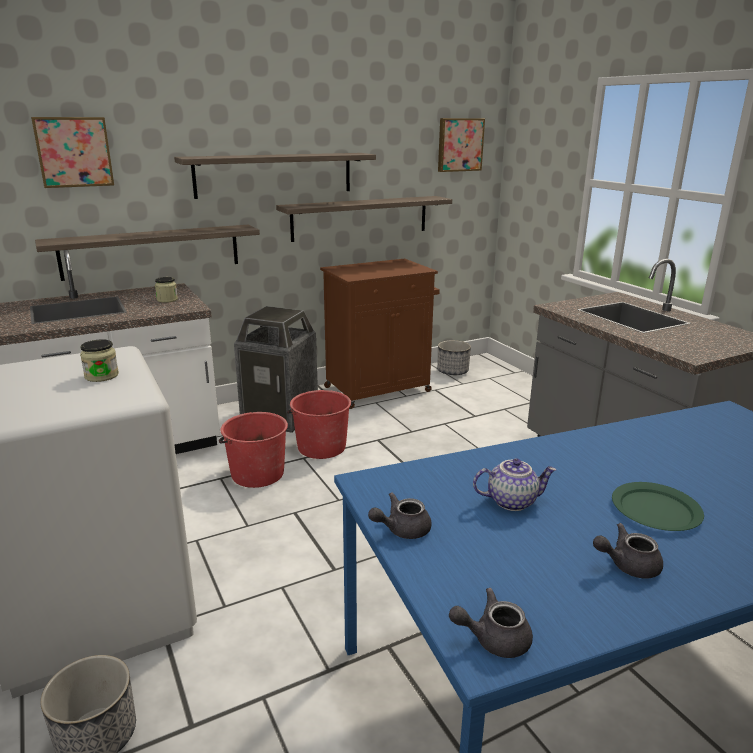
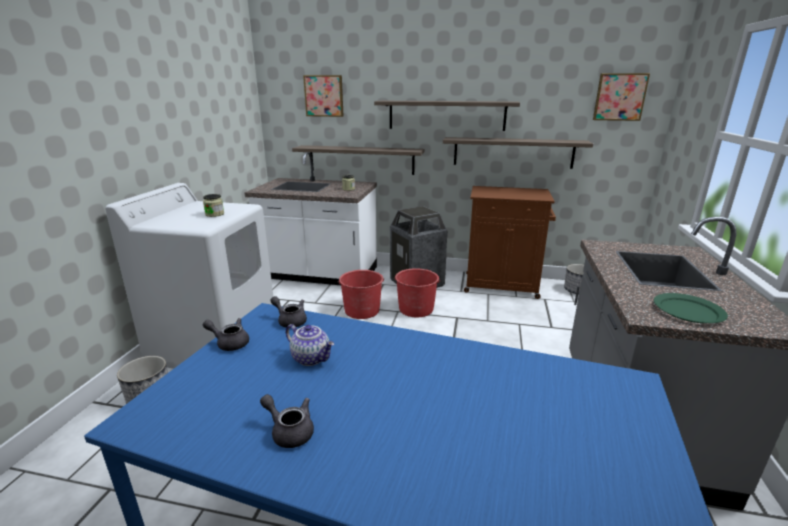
camera: 40 degrees right, 0 degrees up
(493, 639) = (147, 418): grey teapot -> grey teapot (290, 321)
(655, 509) = (387, 412): green plate -> green plate (688, 311)

